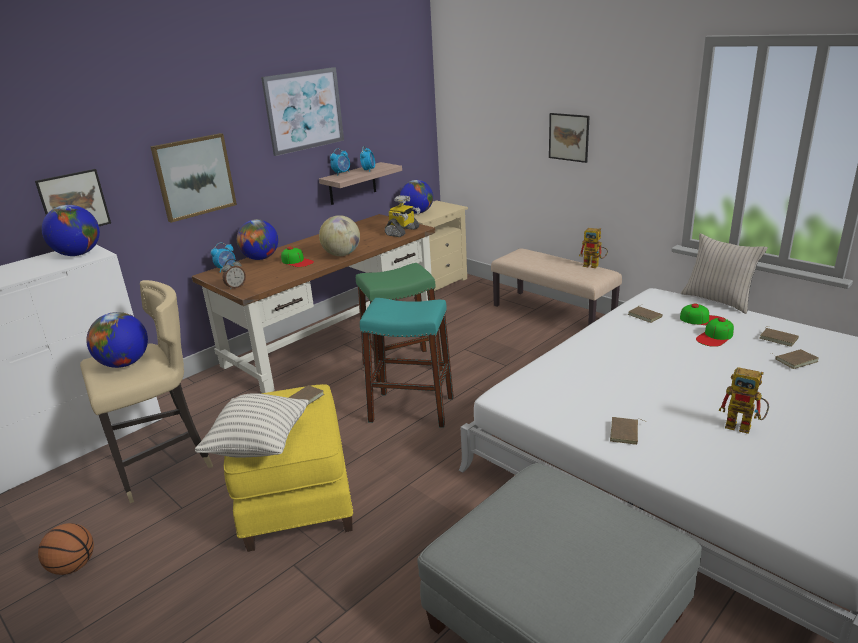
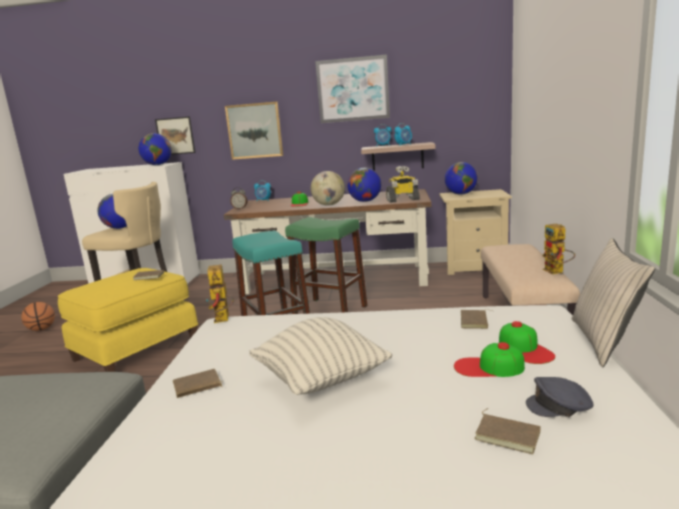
camera: 50 degrees right, 10 degrees down
(259, 445) = (87, 288): pillow -> pillow (321, 381)
(261, 258) = (291, 199): globe -> globe (365, 201)
(569, 137) = (563, 115): picture -> none
(744, 426) = (270, 447): toy robot -> toy robot (223, 320)
(779, 338) = (560, 406): brown book -> grey cap

